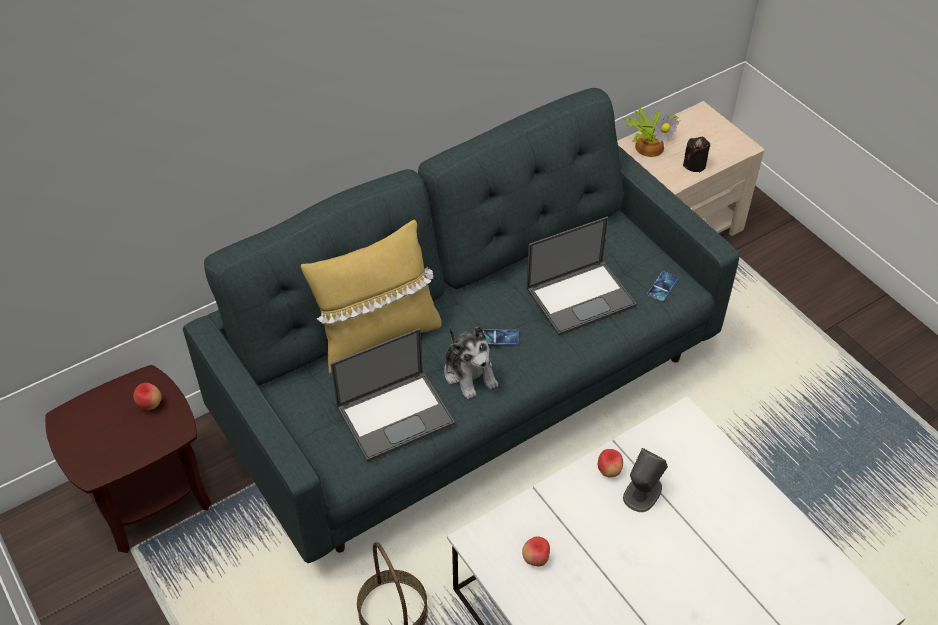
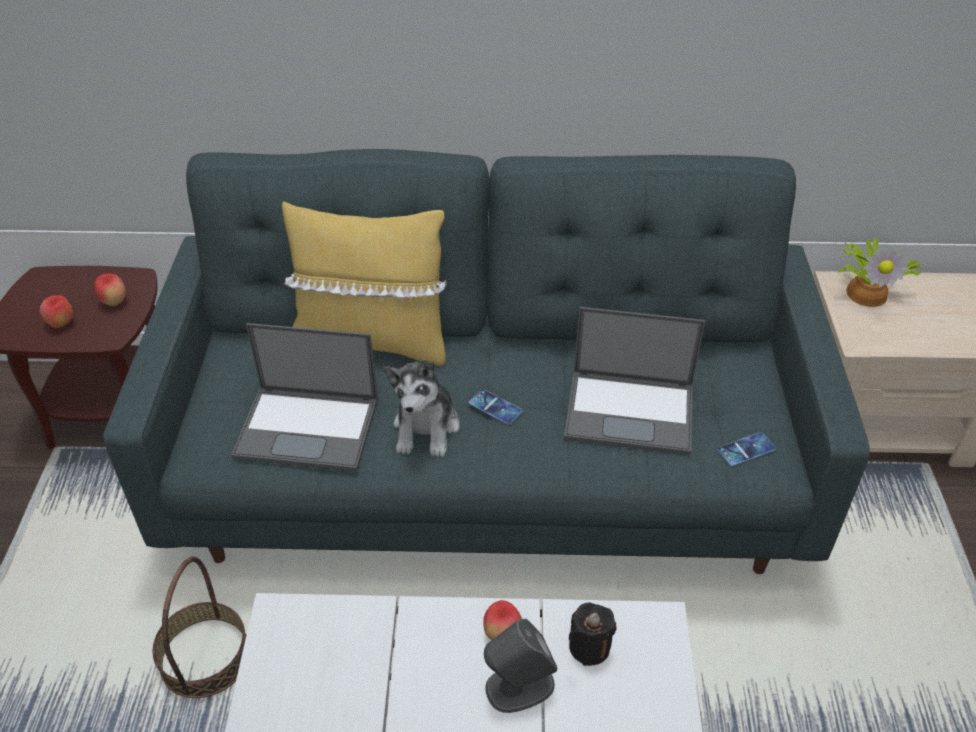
camera: 35 degrees right, 5 degrees down
(536, 559) = (320, 683): apple -> apple (61, 323)
(694, 165) = (912, 336): black candle -> black candle (589, 647)

